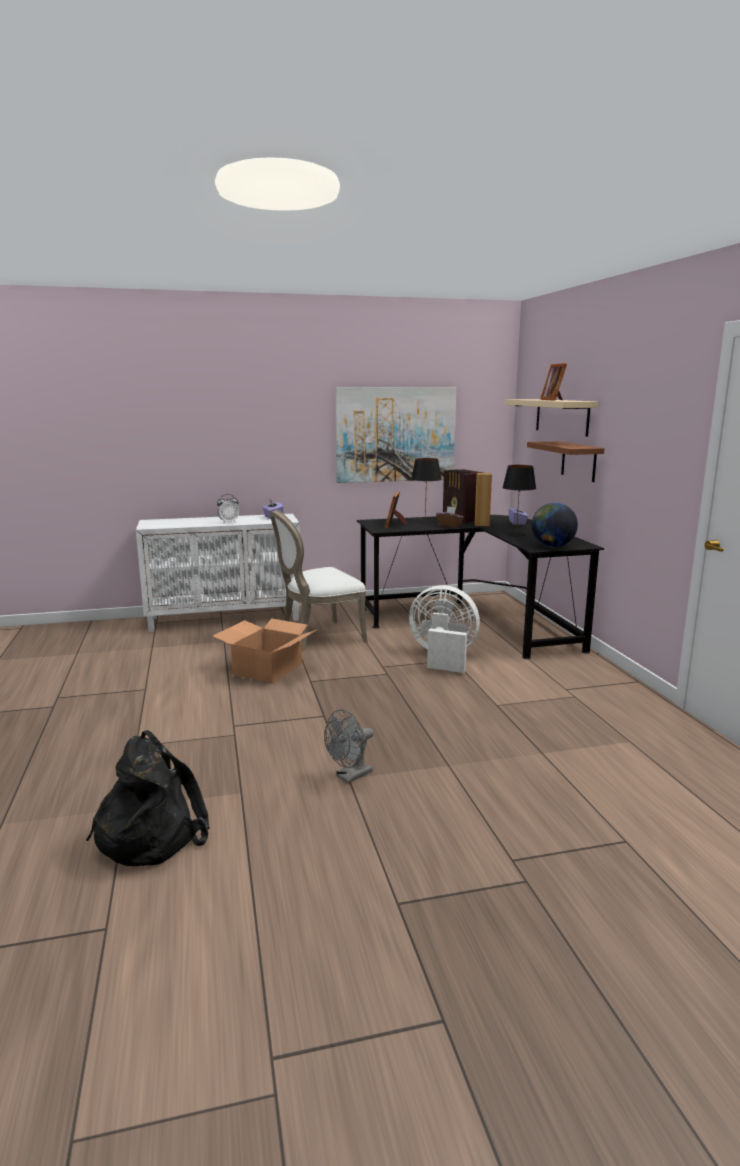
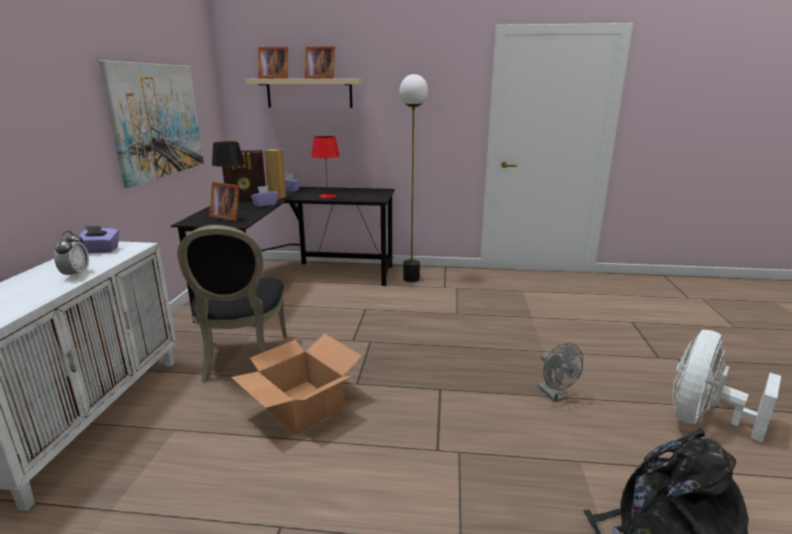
camera: 70 degrees left, 5 degrees up
(318, 637) = (242, 360): white chair -> black chair
(443, 657) = (356, 311): white fan -> white fan (703, 419)
(449, 526) = (265, 204): brown tissue box -> purple tissue box
(516, 534) = (327, 196): black table lamp -> red table lamp
(528, 399) = (273, 78): none -> picture frame
(552, 546) = (377, 195): globe -> none
(565, 668) = (411, 278): none -> floor lamp
(578, 461) = (342, 128): brown shelf -> none

